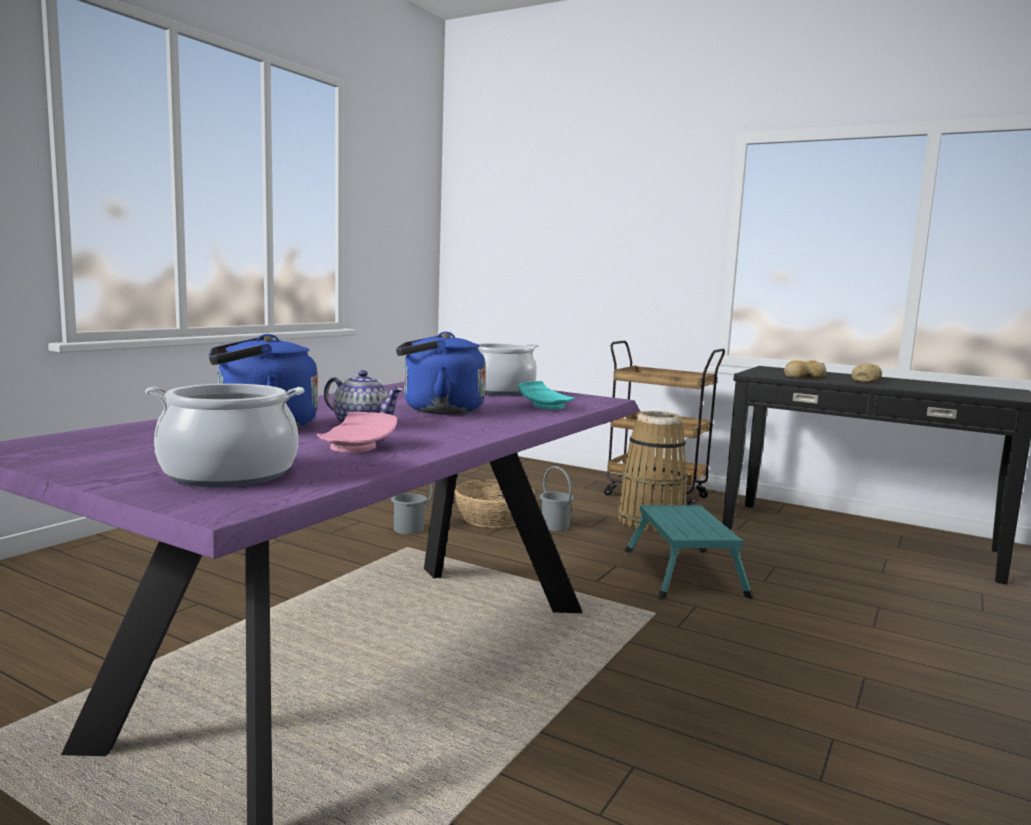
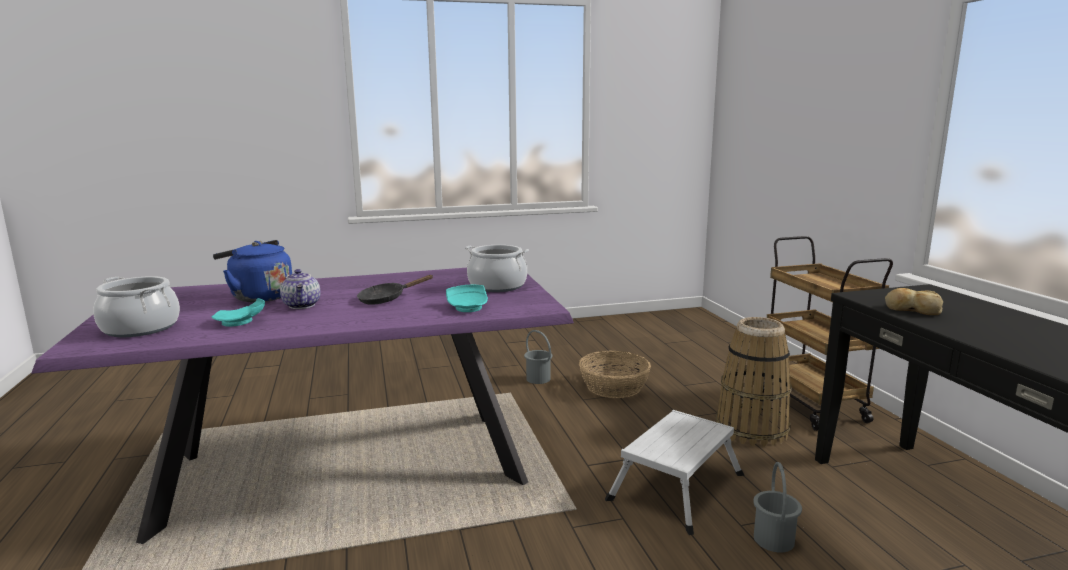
camera: 45 degrees right, 5 degrees up
(358, 447) = (241, 322): pink plate -> turquoise plate
(437, 410) = (386, 299): blue kettle -> black frying pan
(555, 526) = (650, 408): grey bucket -> grey bucket (774, 539)
(684, 573) = (676, 487): turquoise step ladder -> white step ladder
(866, 380) = (997, 328): bread -> none

